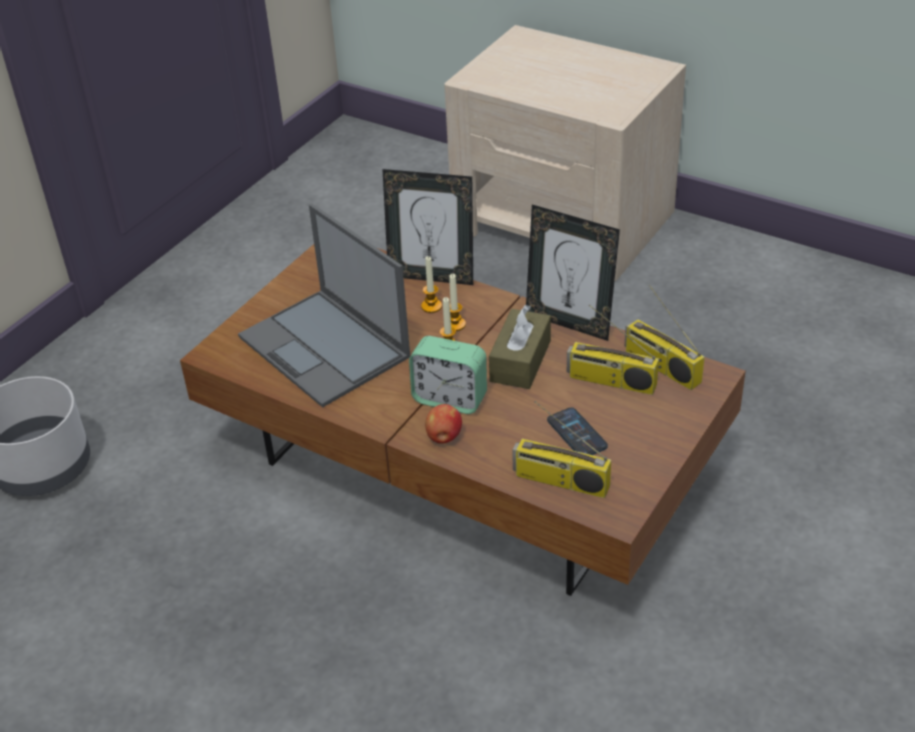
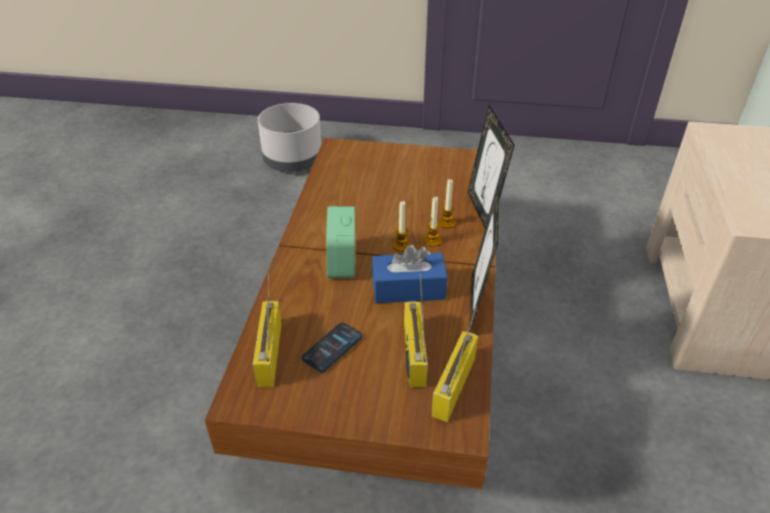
camera: 65 degrees right, 0 degrees up
(325, 348) = (368, 188): laptop -> none
(444, 437) = (296, 271): apple -> none
(520, 361) = (408, 289): brown tissue box -> blue tissue box

